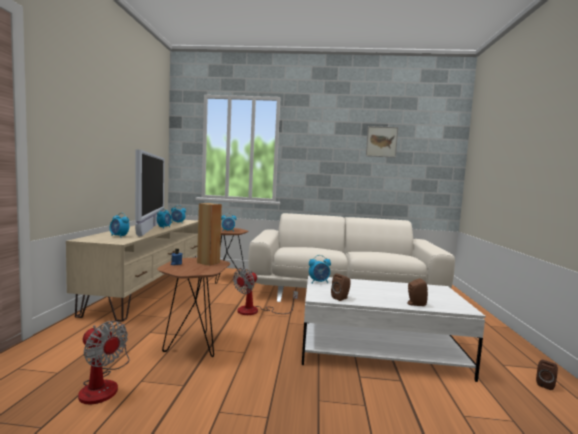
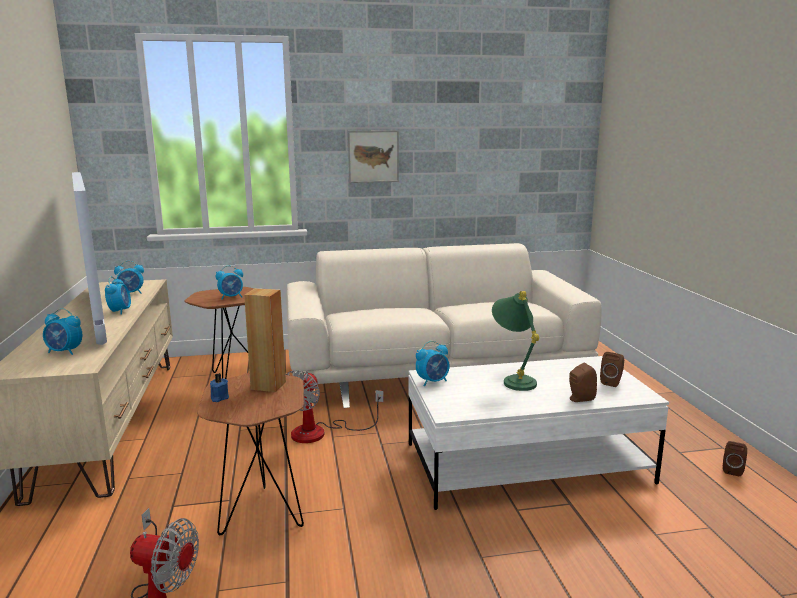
camera: 15 degrees left, 10 degrees up
(341, 298) = (480, 407): brown speaker -> brown speaker (612, 382)
(374, 288) = (514, 379): none -> green table lamp
(381, 141) = (470, 113): picture -> picture (373, 156)

